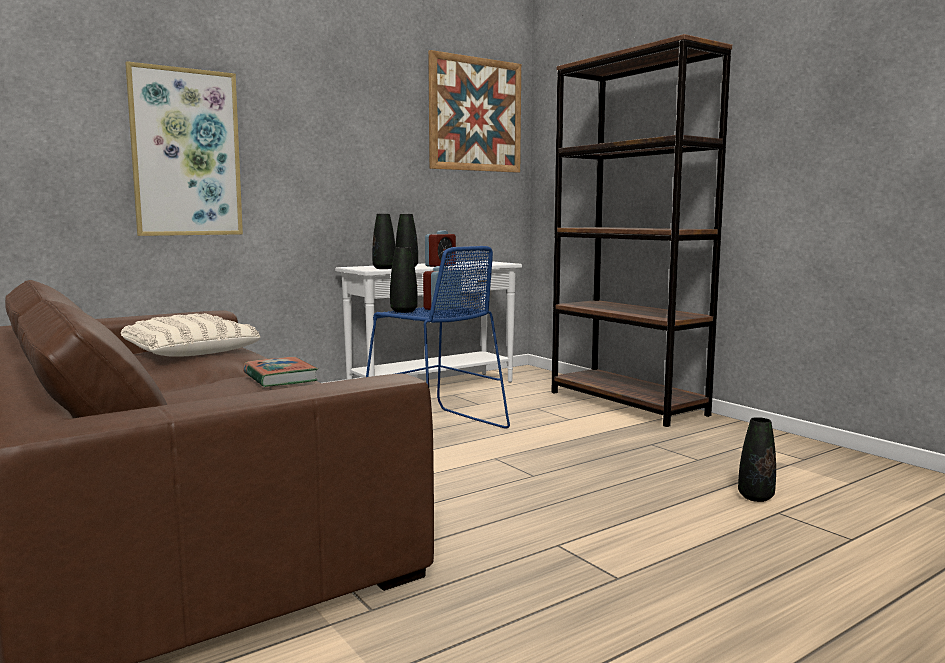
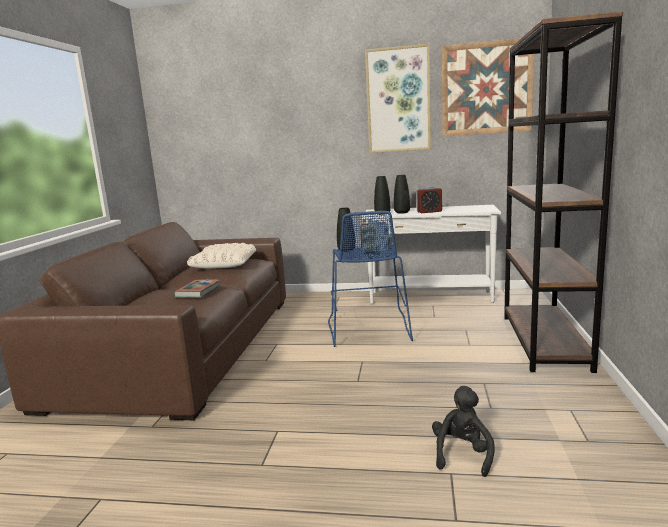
camera: 45 degrees right, 5 degrees up
(186, 153) = (274, 144): picture -> picture (398, 100)
(755, 497) = (462, 454): black vase -> black plush toy

